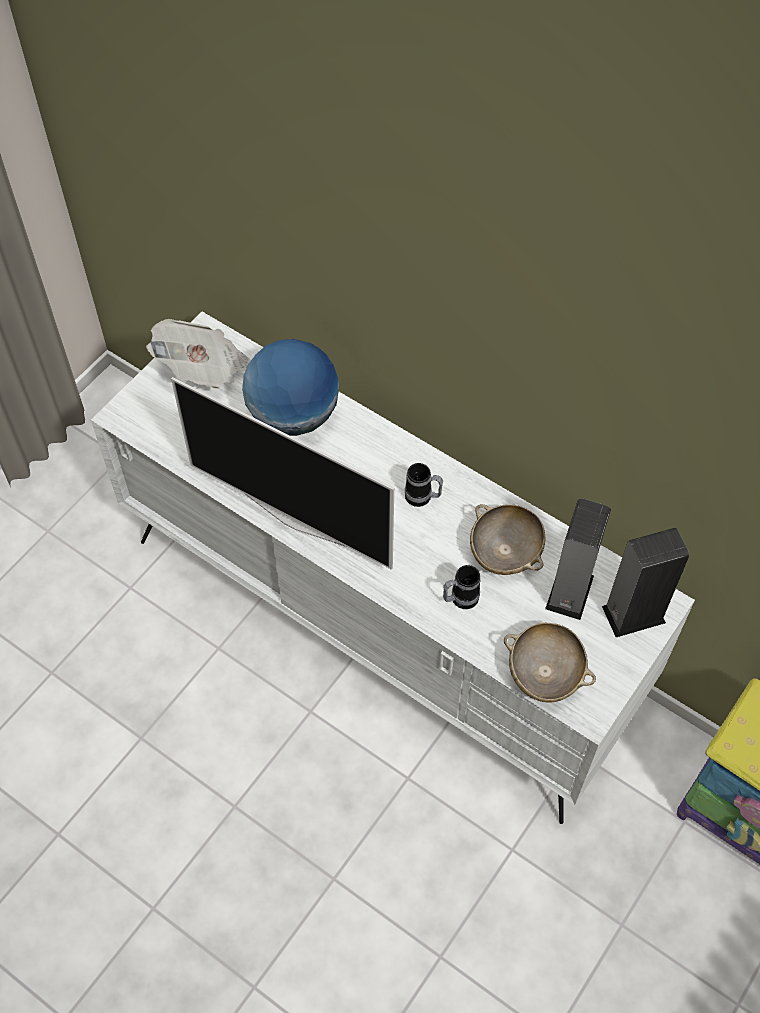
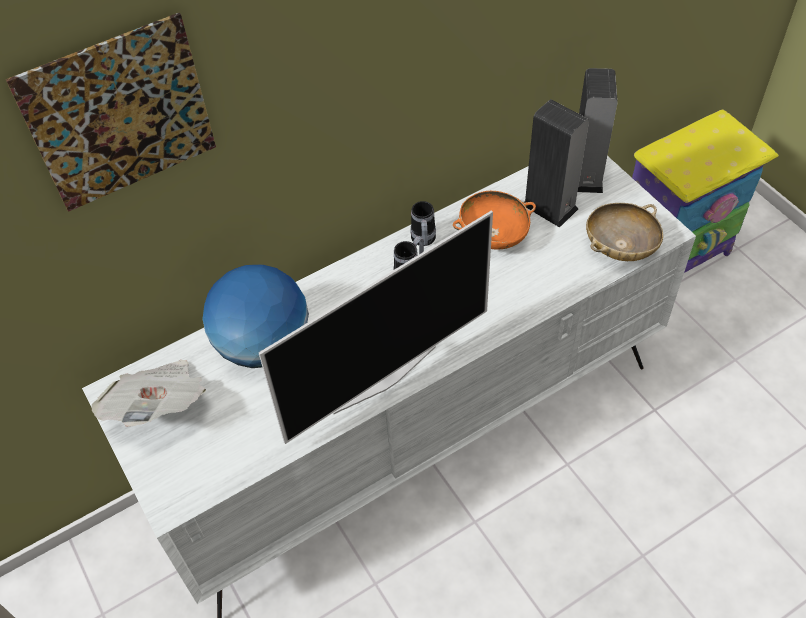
camera: 65 degrees left, 5 degrees down
(280, 167) = (120, 115): none -> picture
(459, 599) = (527, 281): mug -> mug (423, 241)
(505, 552) = (493, 235): beige bowl -> orange bowl

